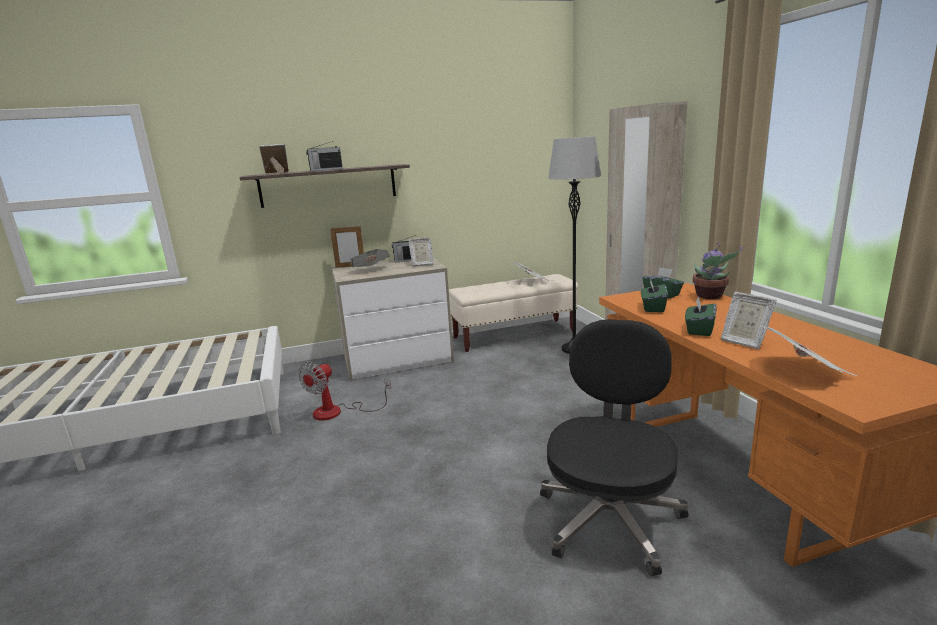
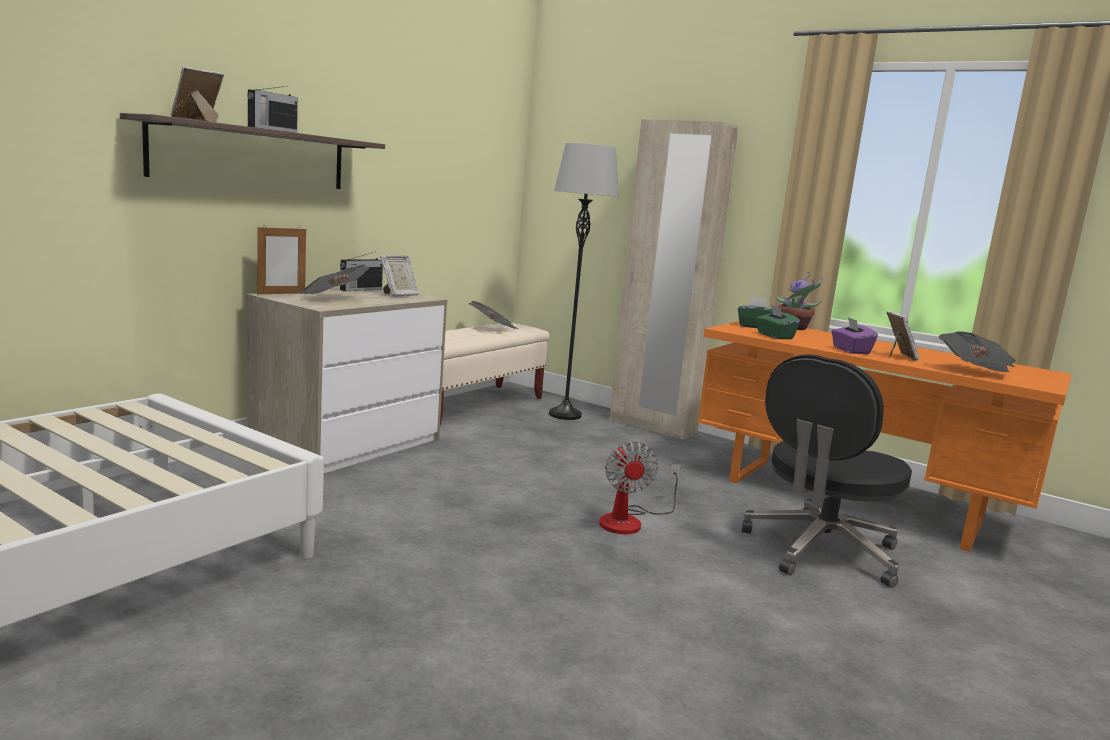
camera: 40 degrees left, 5 degrees down
(338, 412) = (365, 516): fan -> fan (630, 521)
(610, 518) = (820, 551): black office chair -> black office chair turned 120 degrees counterclockwise
(699, 330) = (850, 350): green tissue box -> purple tissue box
(743, 342) = (898, 357): picture frame -> picture frame turned 105 degrees counterclockwise

